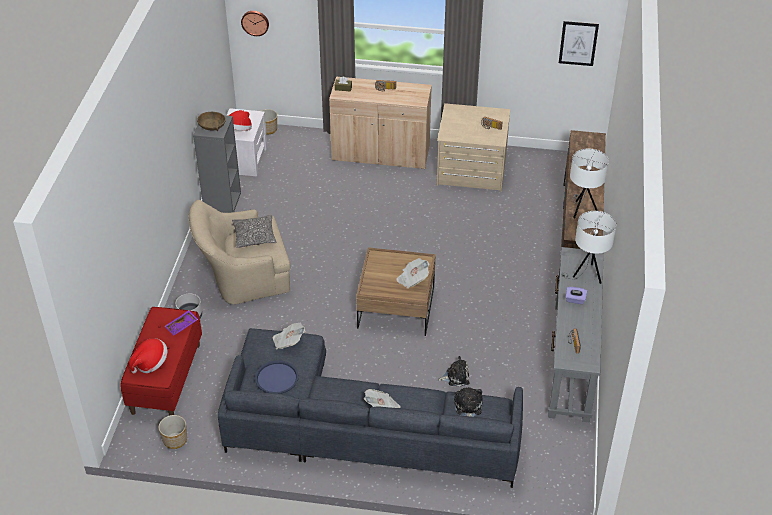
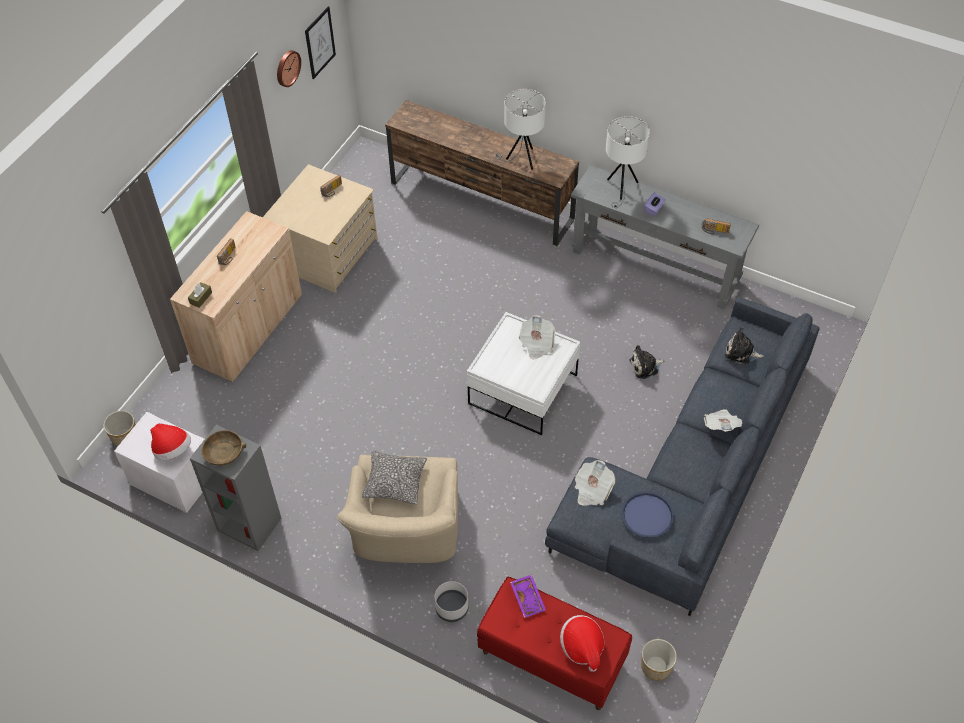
camera: 70 degrees left, 10 degrees up
(255, 22) = (59, 334): wall clock -> wall clock (287, 68)
(396, 308) = (523, 389): brown coffee table -> white coffee table
(456, 377) = (645, 366): plush toy -> plush toy turned 120 degrees counterclockwise

